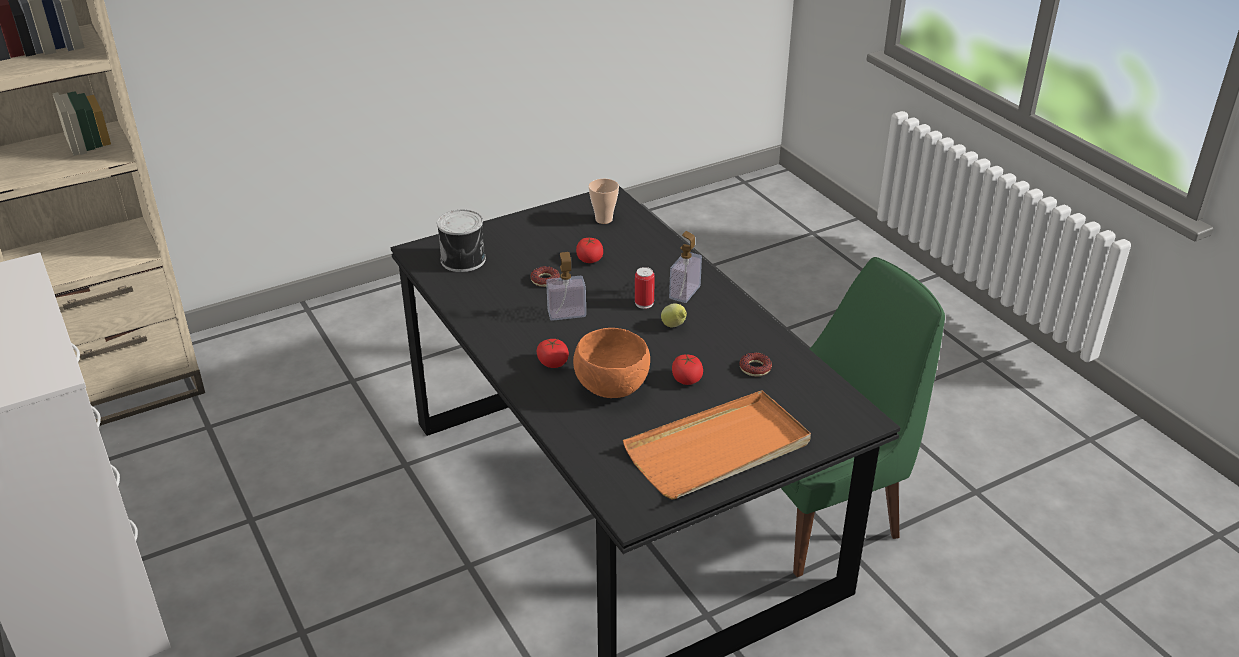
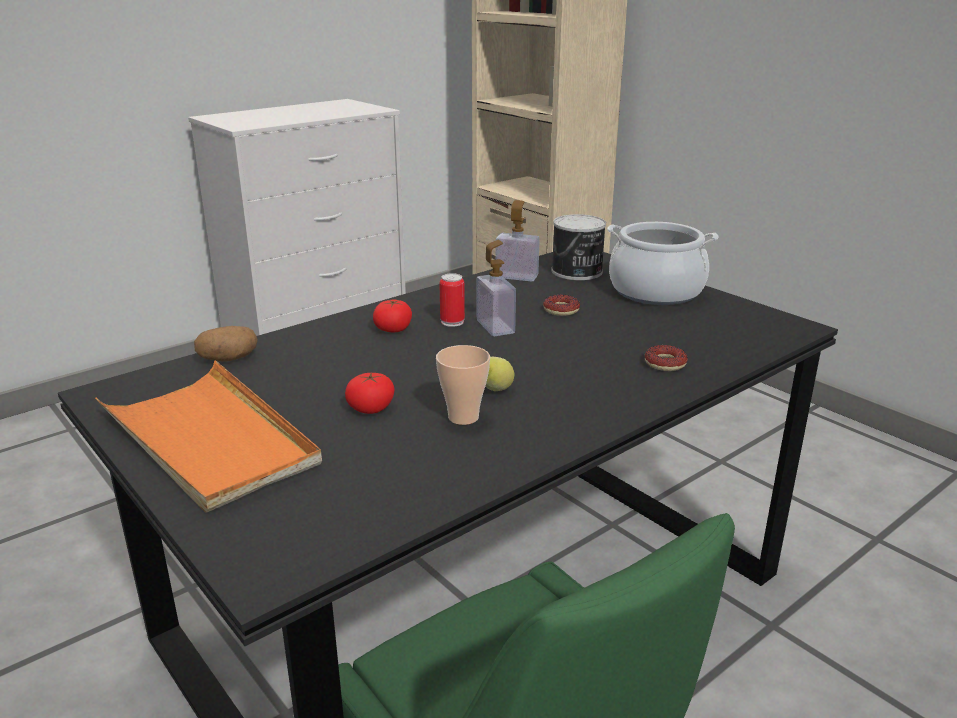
camera: 80 degrees right, 10 degrees down
(525, 233) = (656, 291): none -> cooking pot
(586, 449) = (228, 359): none -> potato
(589, 259) = (626, 328): tomato -> none
(604, 219) = (731, 328): cup -> cup (463, 417)
(611, 388) = (346, 362): orange bowl -> none
(644, 303) = (541, 368): can -> can (452, 322)
(684, 292) = (584, 393): soap dispenser -> soap dispenser (516, 276)
(755, 368) = (405, 459): donut -> donut (665, 363)

